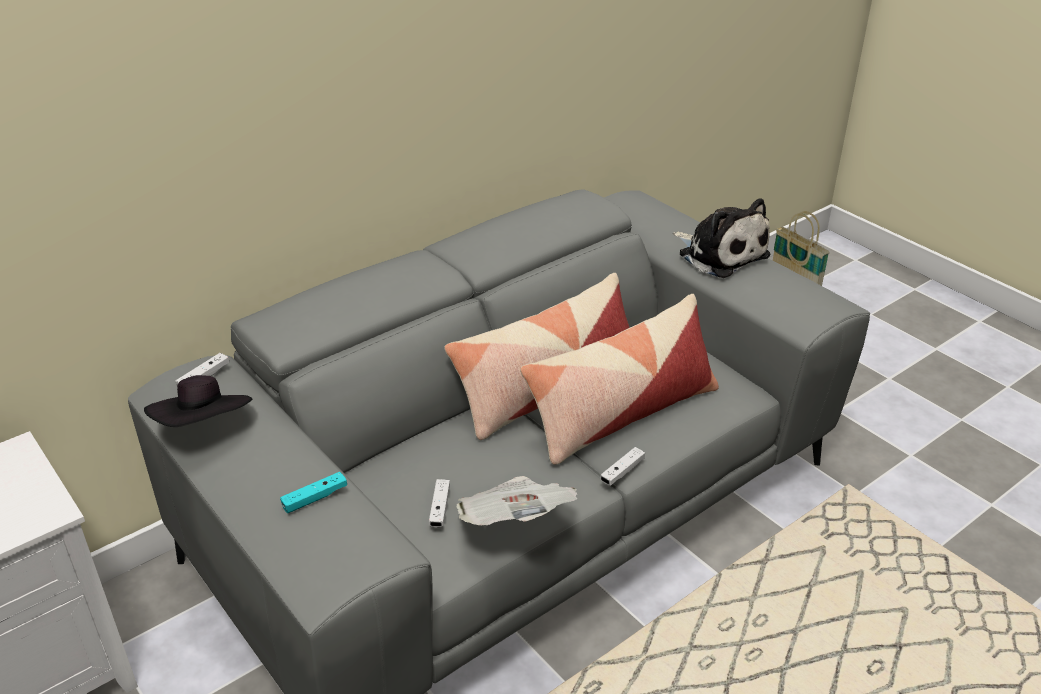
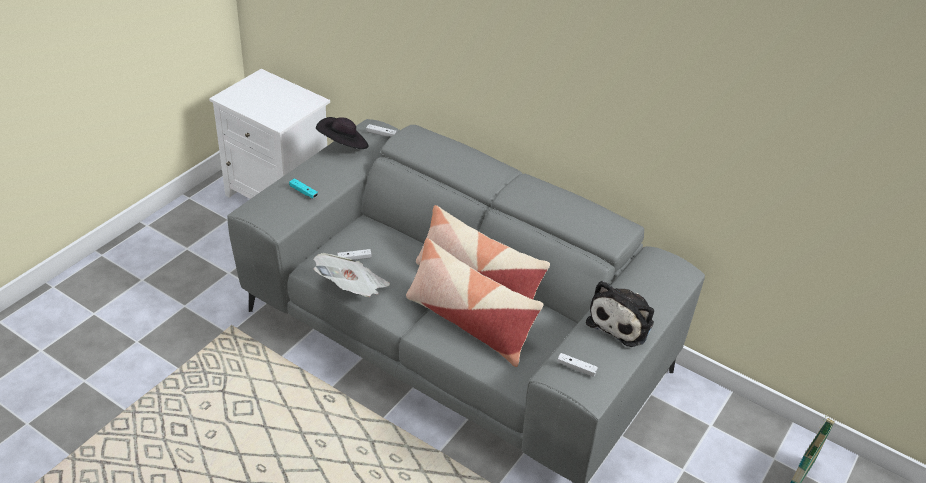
camera: 70 degrees right, 5 degrees up
(622, 472) = (414, 330): white game controller -> white game controller (576, 368)

